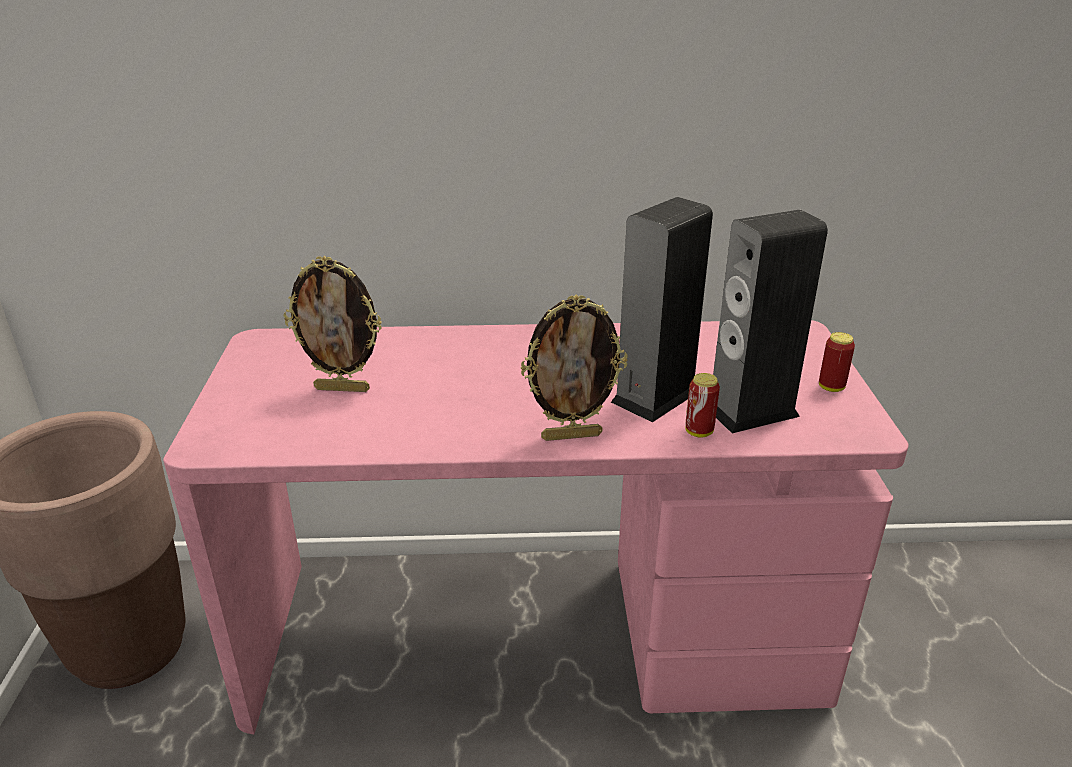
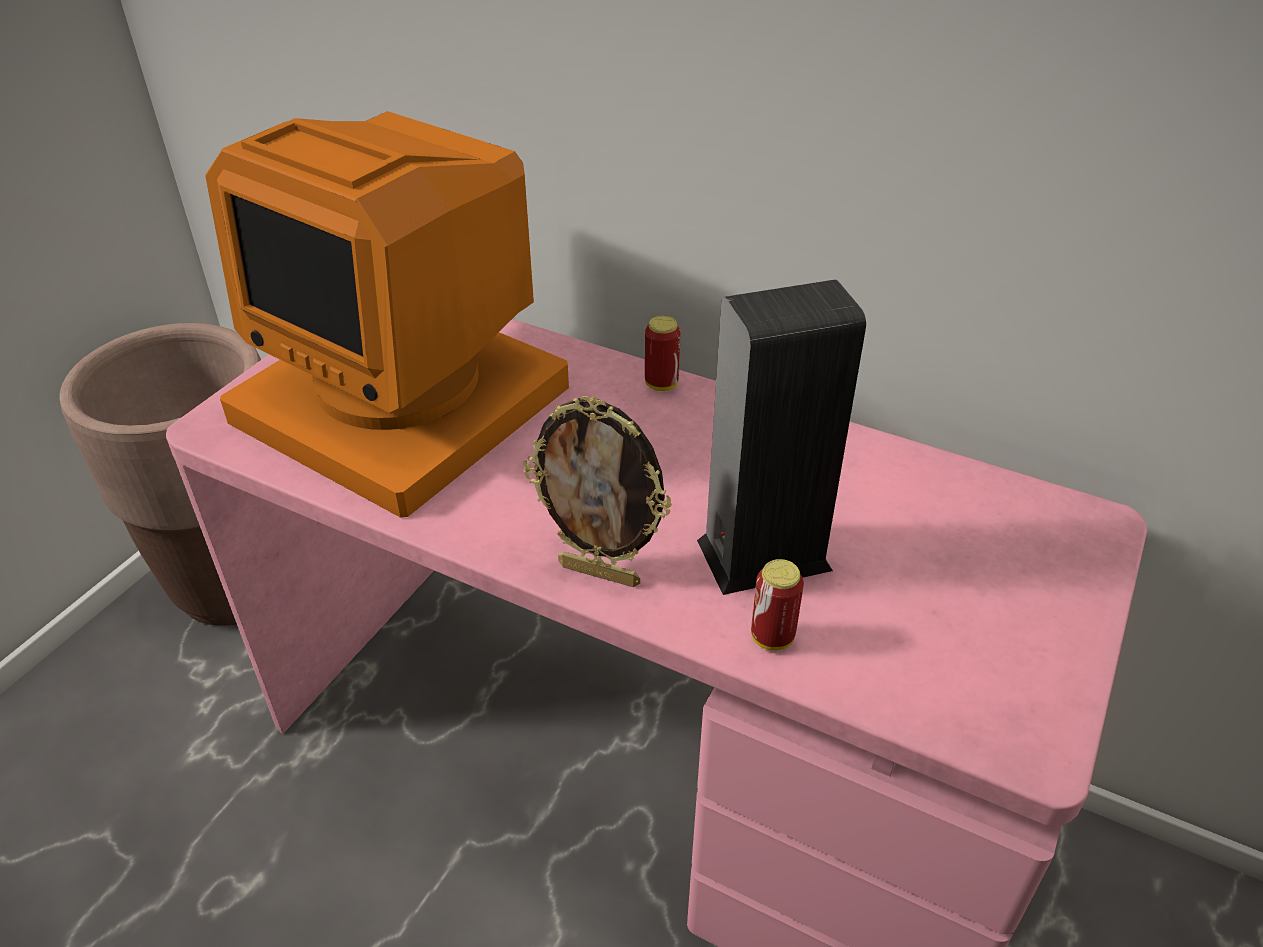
camera: 30 degrees right, 10 degrees up
(343, 388) = (407, 400): picture frame -> monitor
(751, 411) = (880, 633): speaker -> none
(831, 387) = (1047, 643): can -> can (661, 384)

